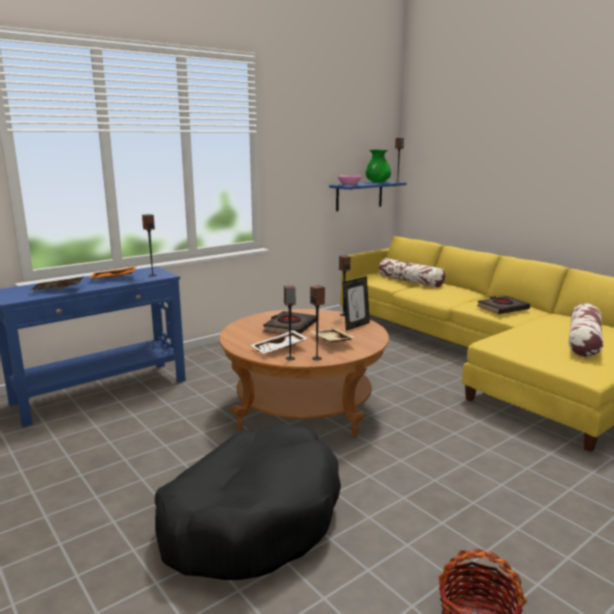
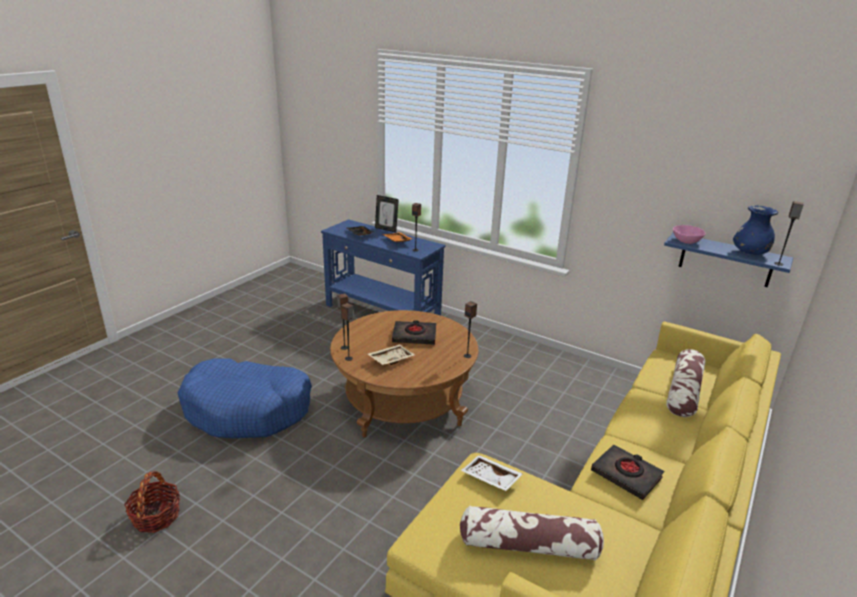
camera: 70 degrees right, 10 degrees up
(251, 517) = (248, 409): black dog bed -> blue dog bed
(279, 349) = (362, 340): white tray -> white tray (490, 479)
(355, 325) = (439, 366): picture frame -> picture frame (386, 229)
(378, 182) = (750, 253): green vase -> blue vase

